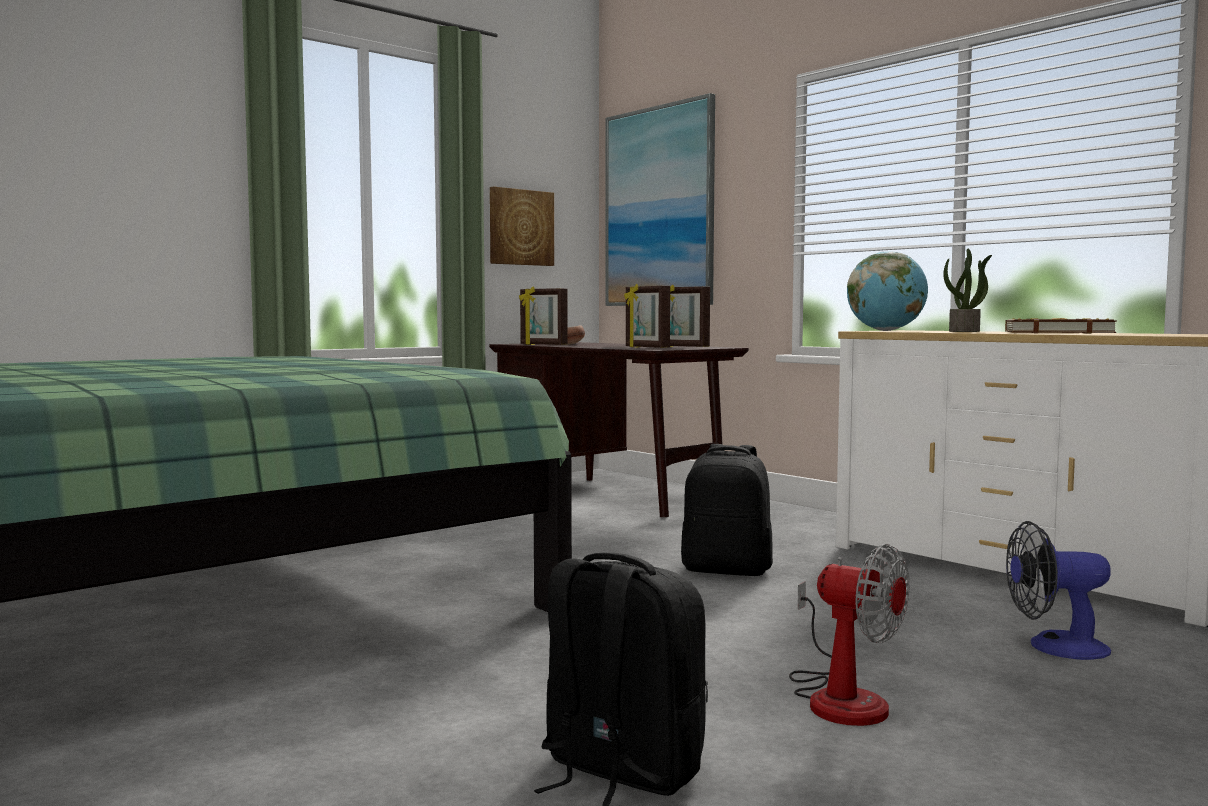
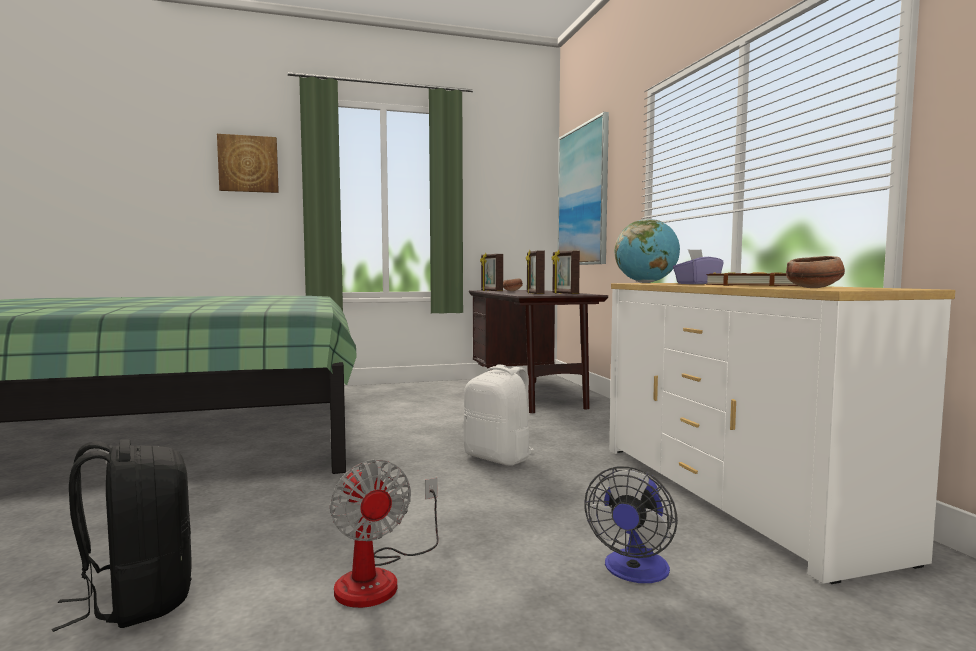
camera: 25 degrees right, 0 degrees up
(520, 227) = (495, 214): picture -> picture (248, 164)
(727, 570) = (499, 458): black backpack -> white backpack
(965, 331) = (697, 284): potted plant -> purple tissue box
(1055, 647) = (634, 572): fan -> fan turned 90 degrees counterclockwise
(1165, 334) = (814, 288): none -> bowl

